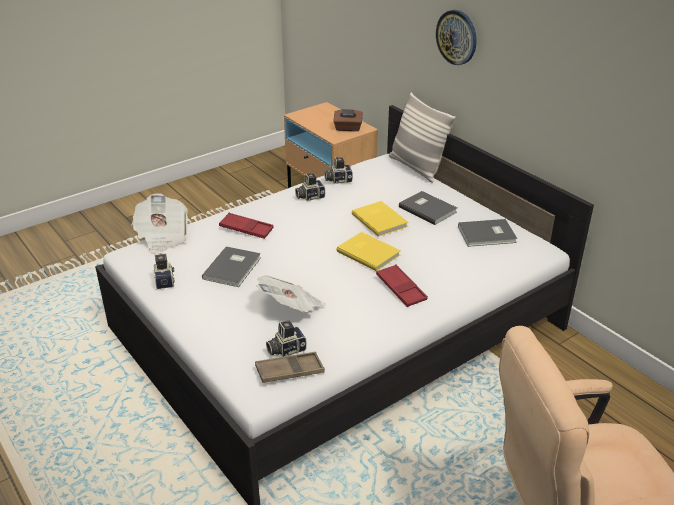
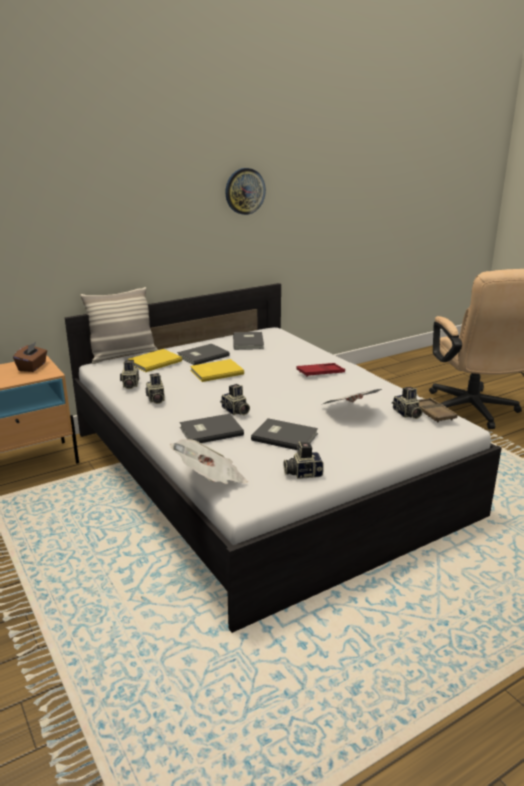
camera: 85 degrees left, 10 degrees down
(246, 229) = (210, 430): red tray -> grey book
(288, 239) = (235, 411): none -> camera
(368, 252) = (267, 379): yellow book -> yellow book (153, 362)
(457, 37) = (130, 215): wall clock -> wall clock (244, 191)

